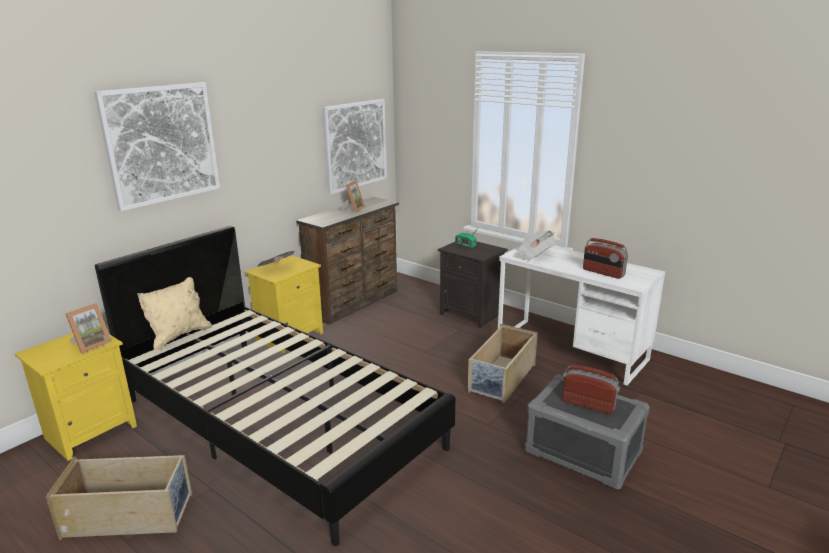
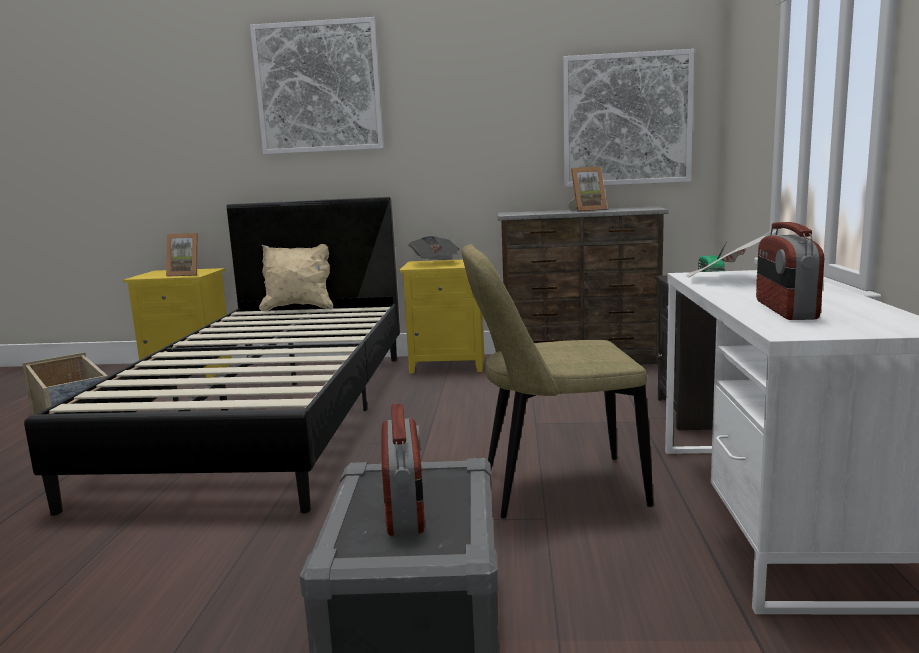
camera: 55 degrees right, 10 degrees down
(502, 378) = (554, 488): beige storage box -> beige chair

